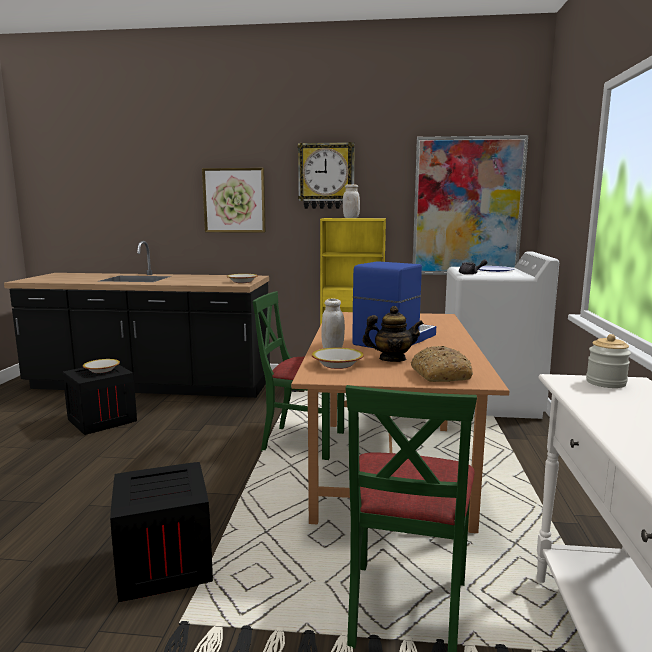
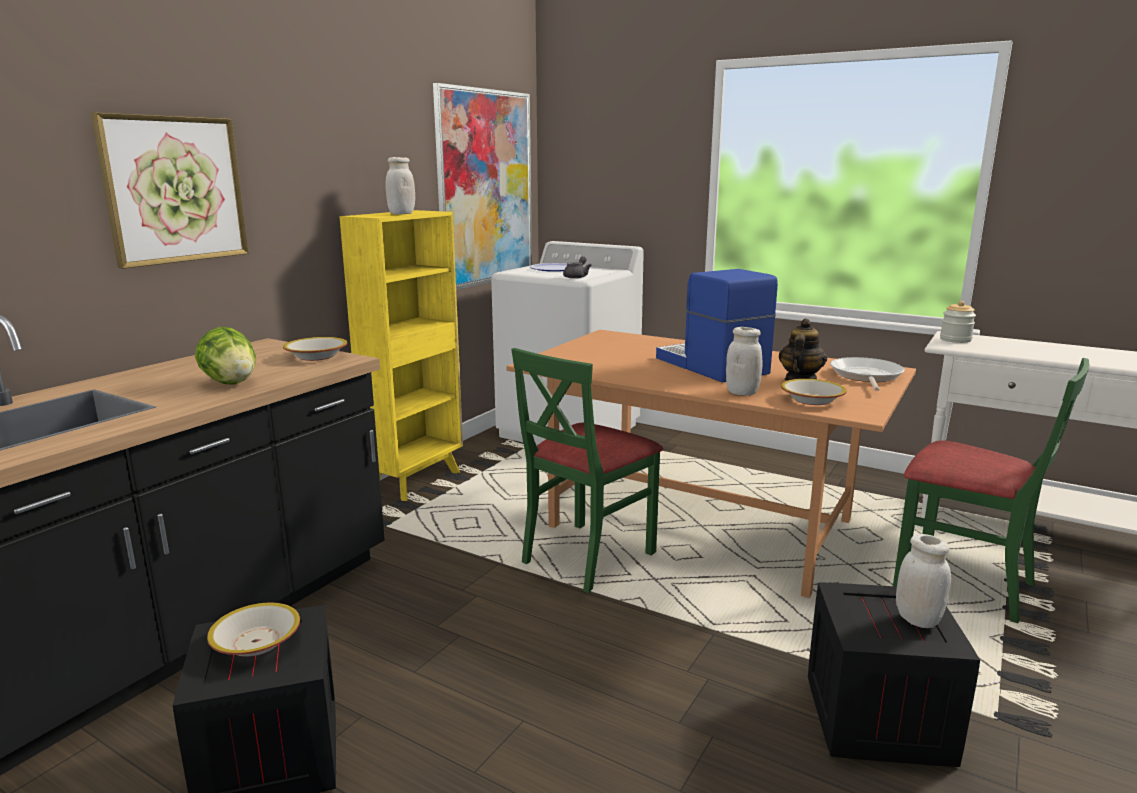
camera: 65 degrees left, 5 degrees up
(157, 494) = (917, 619): none -> white jar
(190, 281) = (231, 383): none -> lettuce
(326, 176) = (330, 140): wall clock -> none
(439, 375) = (865, 376): bread -> frying pan

